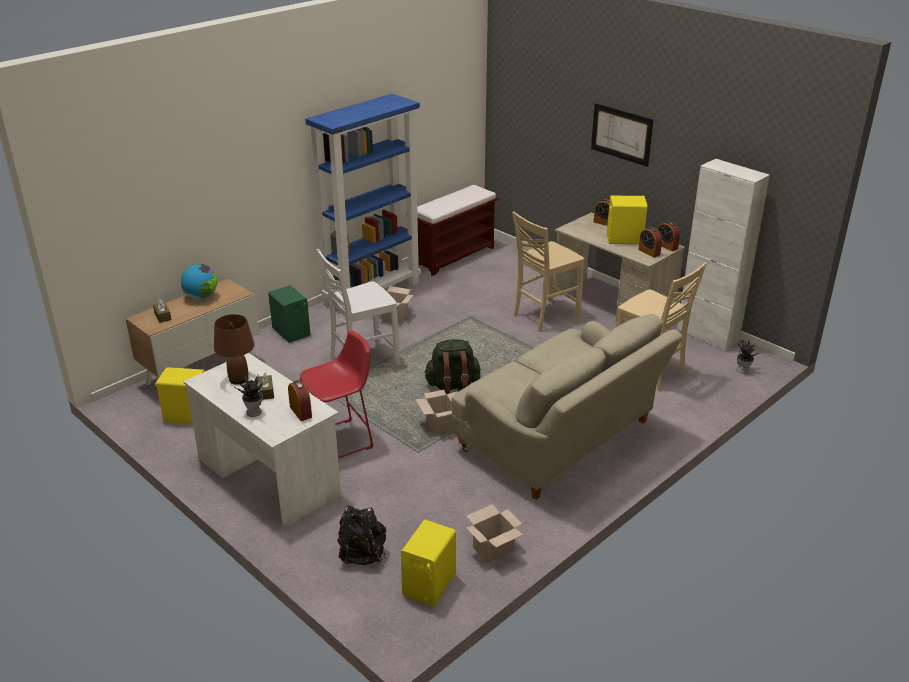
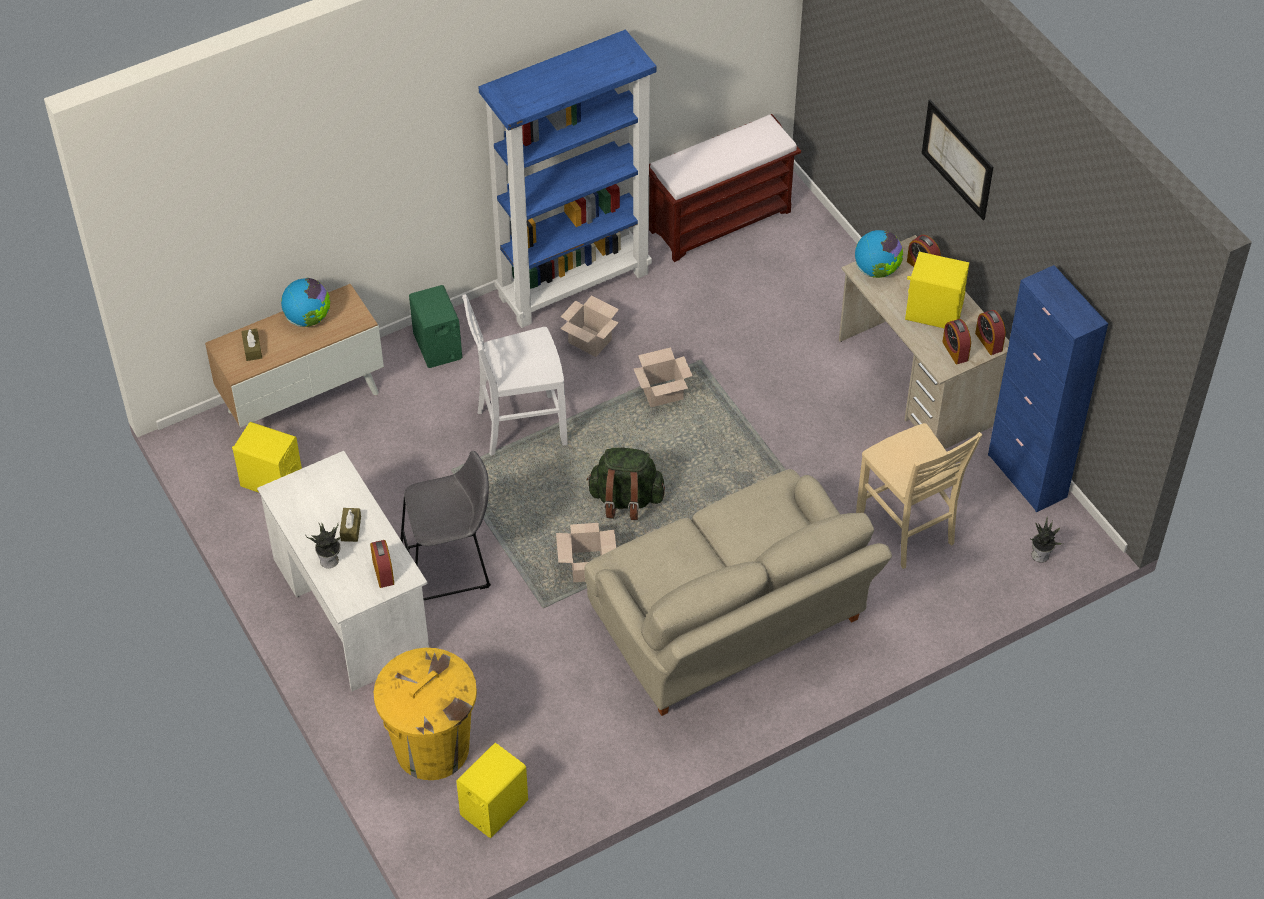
camera: 15 degrees right, 20 degrees up
(239, 379) = (323, 499): brown table lamp -> none
(339, 441) = (450, 567): red stool -> grey stool
(362, 553) = (431, 748): black backpack -> yellow trash can
(493, 550) = (582, 778): cardboard box -> cardboard box (661, 394)
(544, 316) = (806, 385): beige chair -> none
(577, 227) = (877, 270): none -> globe
(707, 335) = (1027, 476): white cabinet -> blue cabinet

